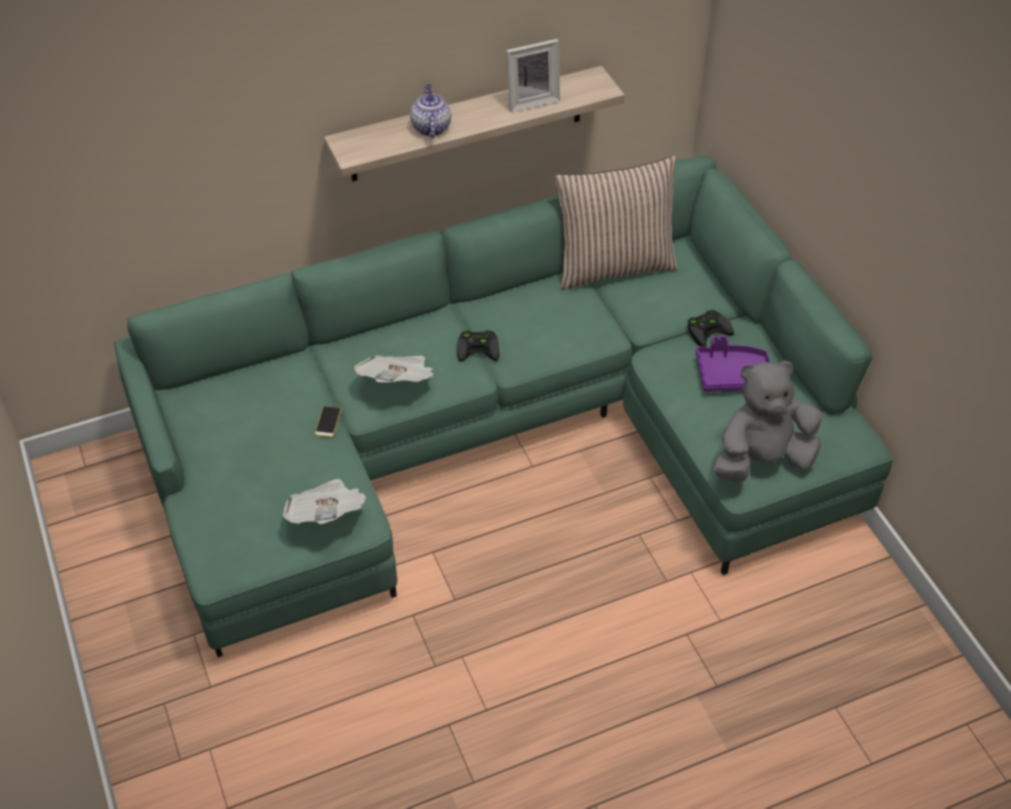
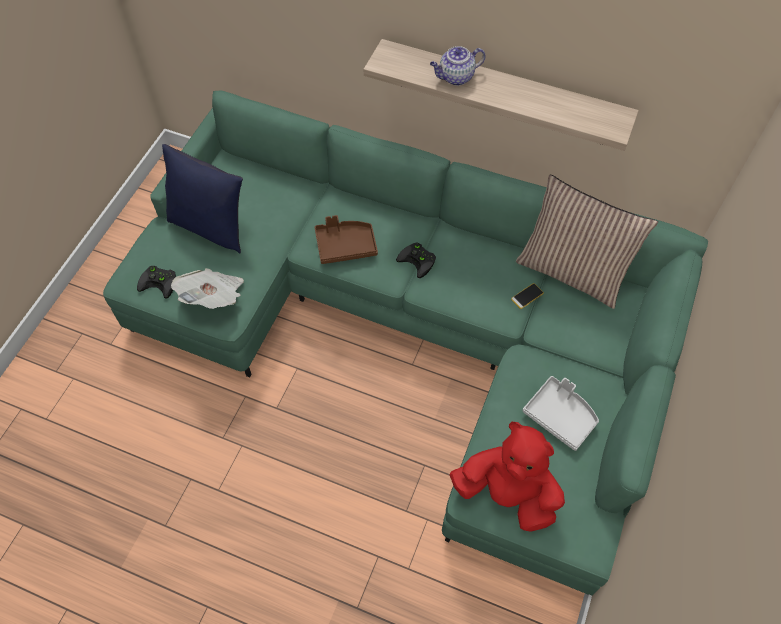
camera: 45 degrees right, 10 degrees up
(242, 461) = (210, 226): none -> blue pillow
(328, 422) = (280, 239): phone -> phone (527, 296)
(398, 382) = (345, 246): newspaper -> brown tray
(430, 127) = (455, 77): teapot -> teapot turned 150 degrees counterclockwise
(531, 100) = (550, 103): picture frame -> none
(708, 329) = (584, 368): black game controller -> black game controller (160, 282)
(732, 375) = (560, 416): purple tray -> grey tray
(761, 460) = (507, 494): grey plush toy -> red plush toy

